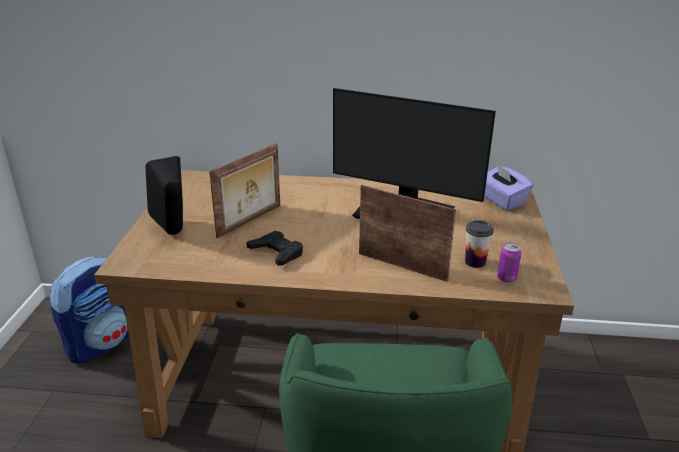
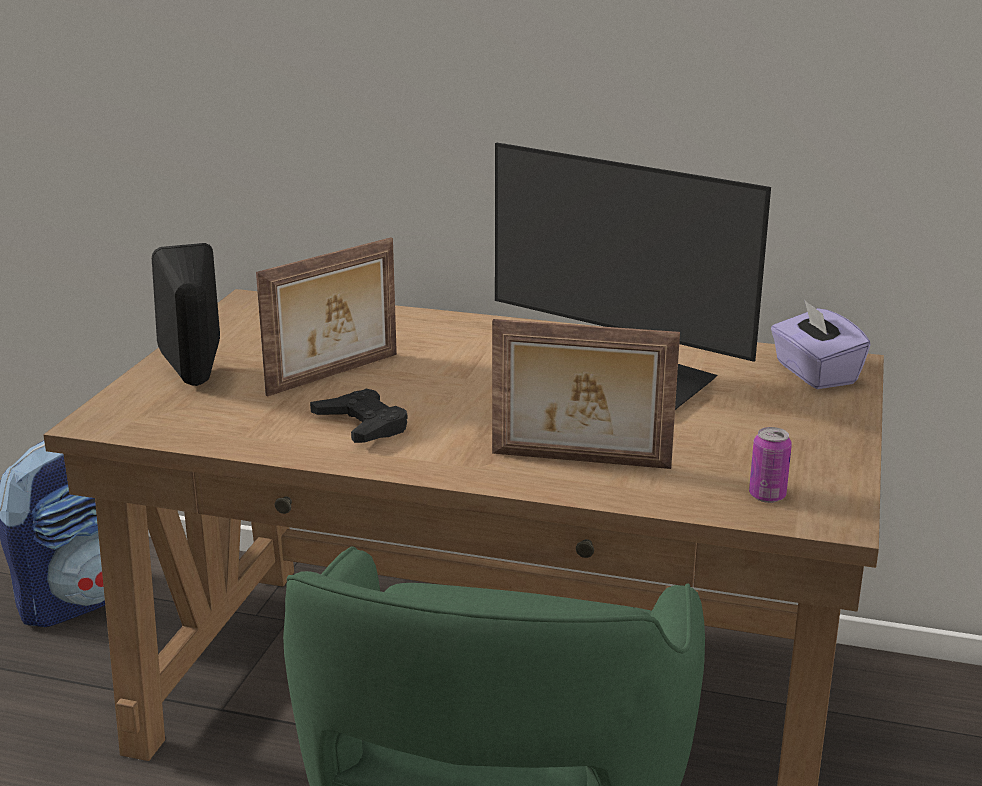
camera: 10 degrees right, 5 degrees down
(402, 266) = (580, 461): picture frame -> picture frame turned 150 degrees clockwise
(475, 262) = (718, 466): cup -> none

